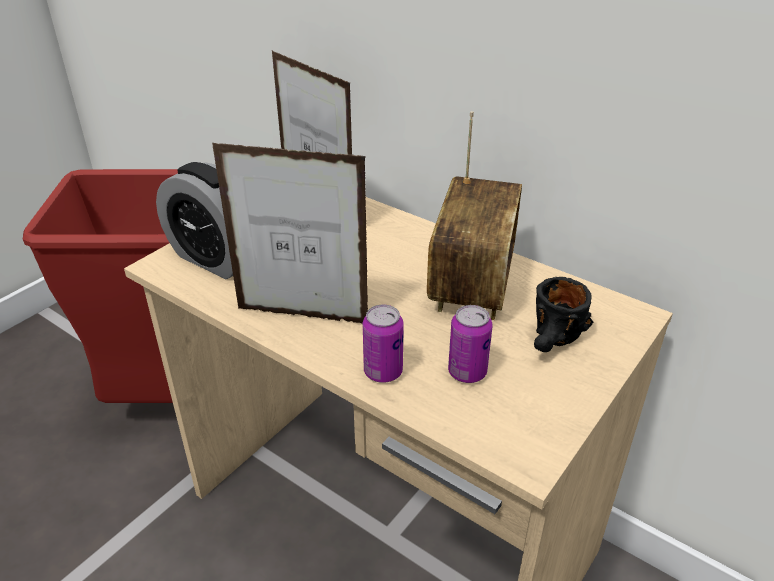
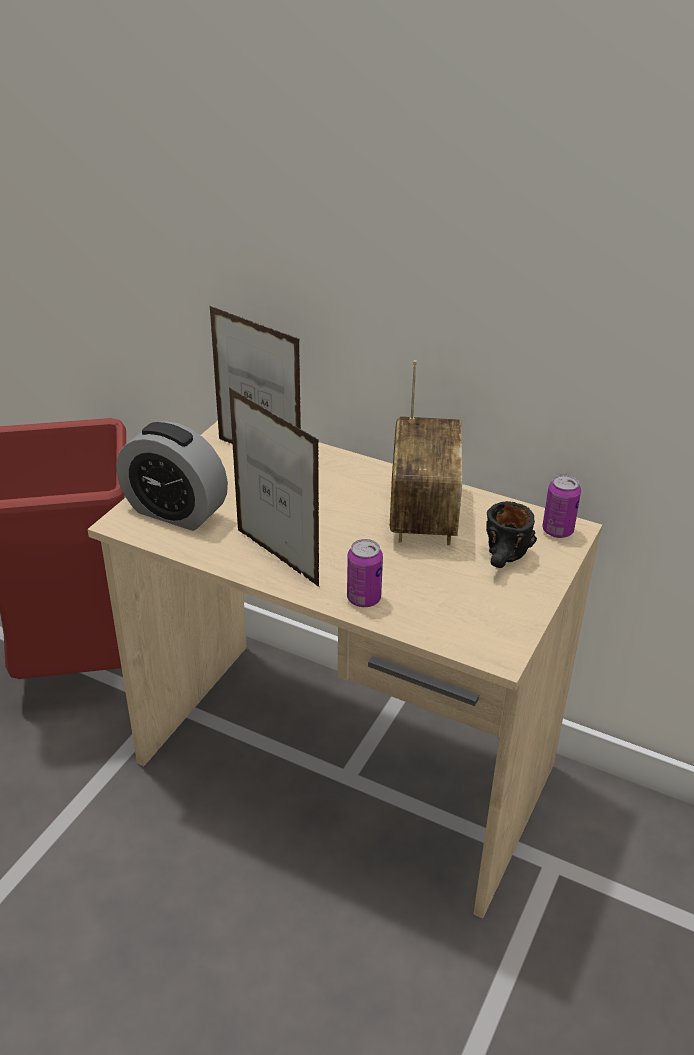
camera: 10 degrees left, 0 degrees up
(302, 316) = (277, 558): picture frame -> picture frame turned 45 degrees clockwise
(467, 372) = (436, 592): can -> can (557, 531)

